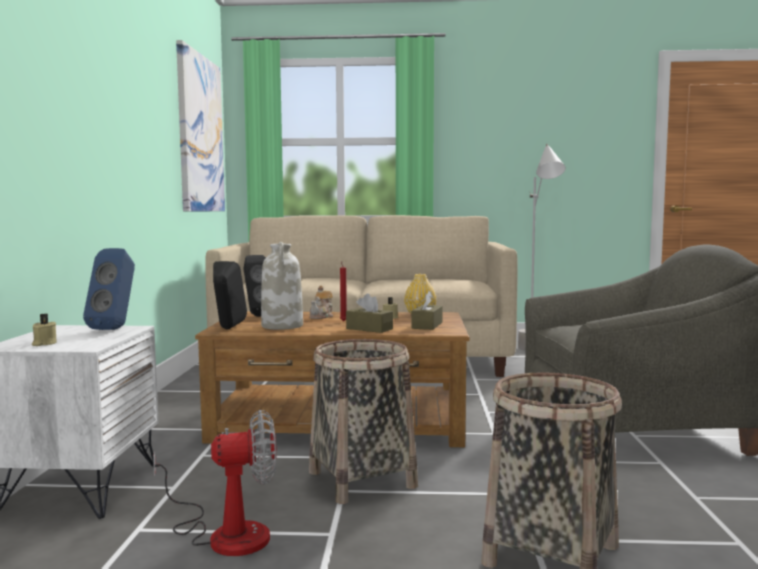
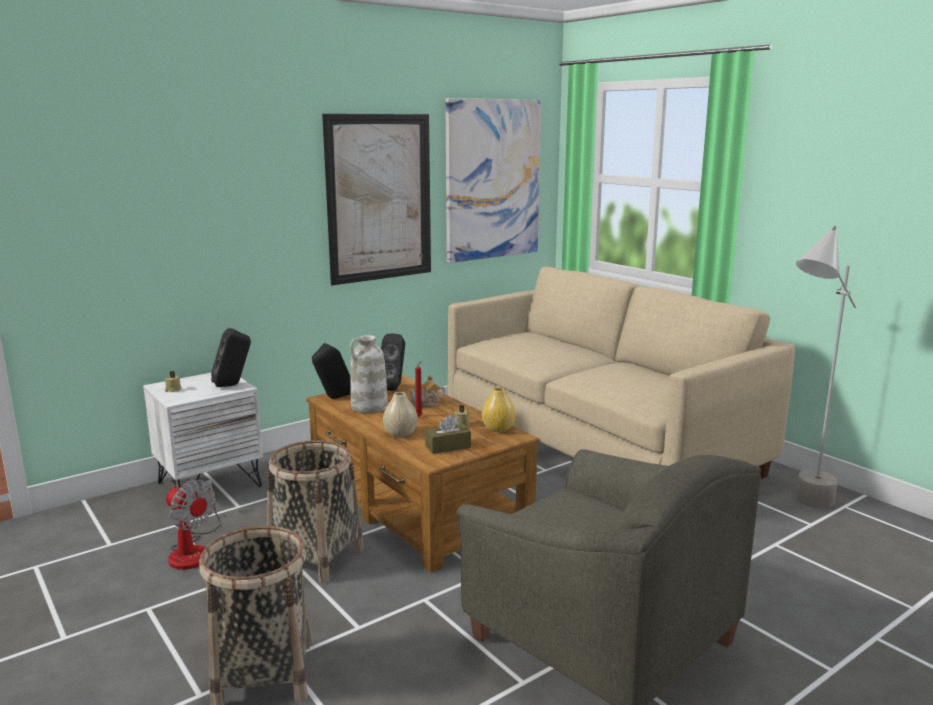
camera: 50 degrees right, 10 degrees up
(115, 329) = (233, 385): blue speaker -> black speaker
(146, 128) = (380, 198): none -> picture
(369, 329) = (400, 434): brown tissue box -> beige vase

